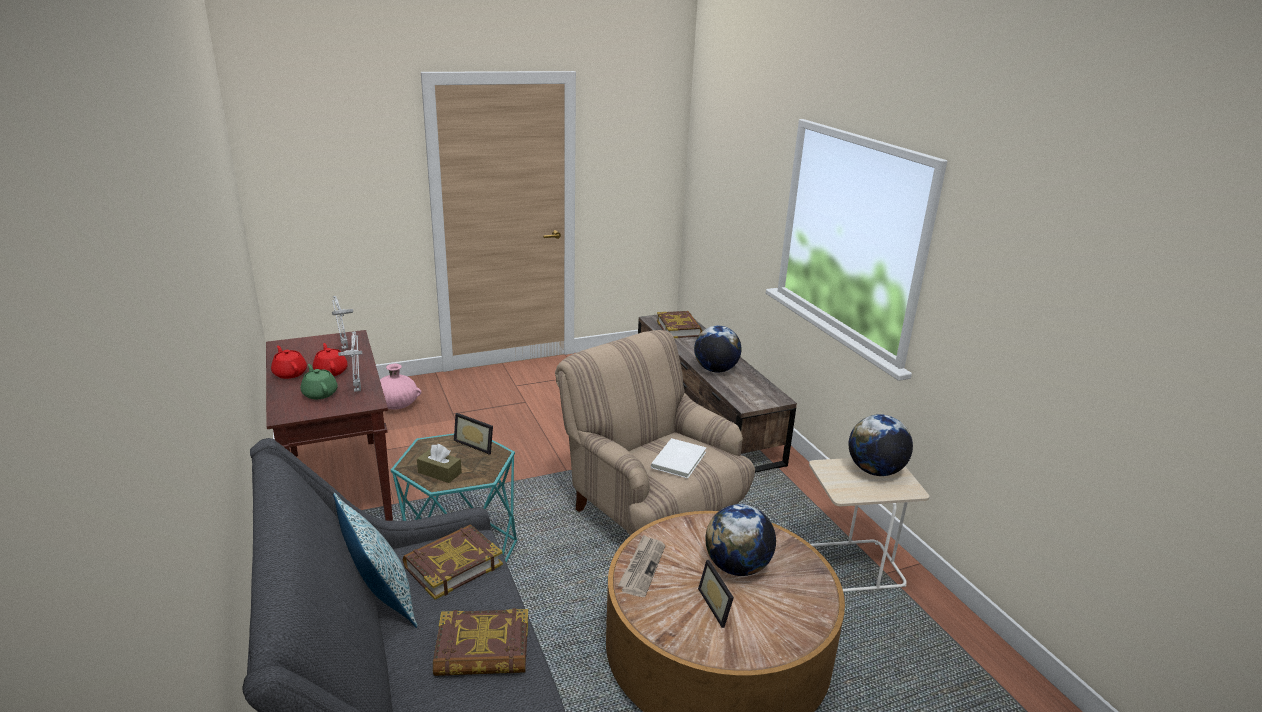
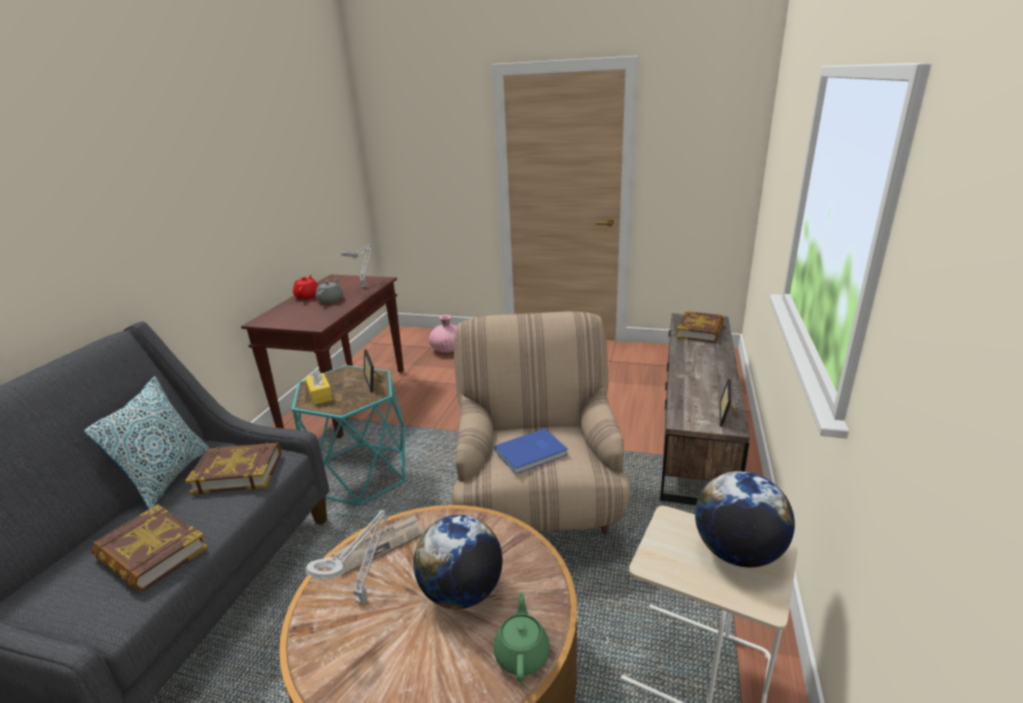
camera: 40 degrees right, 0 degrees up
(320, 393) = (301, 312): green teapot -> green teapot (522, 654)
(331, 371) = (331, 300): red teapot -> grey teapot
(357, 389) = (324, 315): grey table lamp -> grey table lamp (364, 598)
(439, 473) = (320, 395): brown tissue box -> yellow tissue box
(680, 460) = (532, 453): white book -> blue book
(715, 370) = (691, 377): globe -> none
(719, 605) = (390, 625): picture frame -> picture frame (728, 415)

